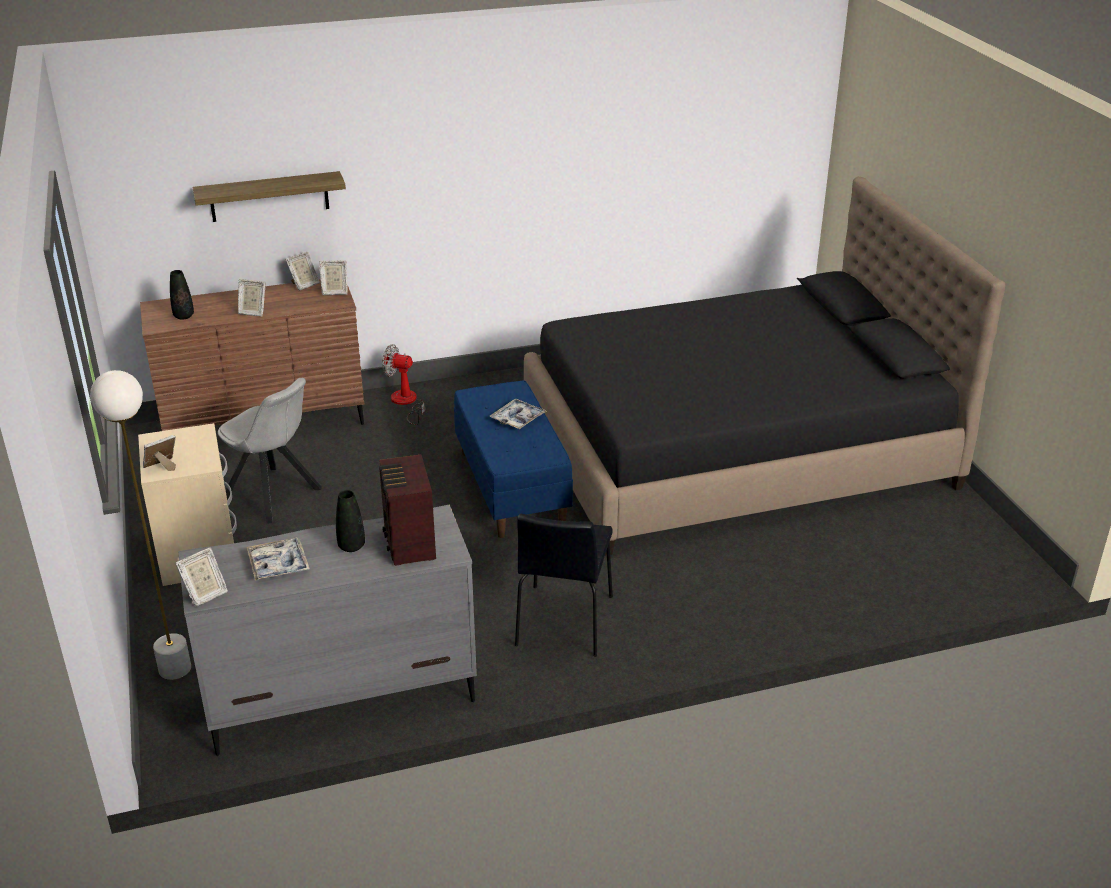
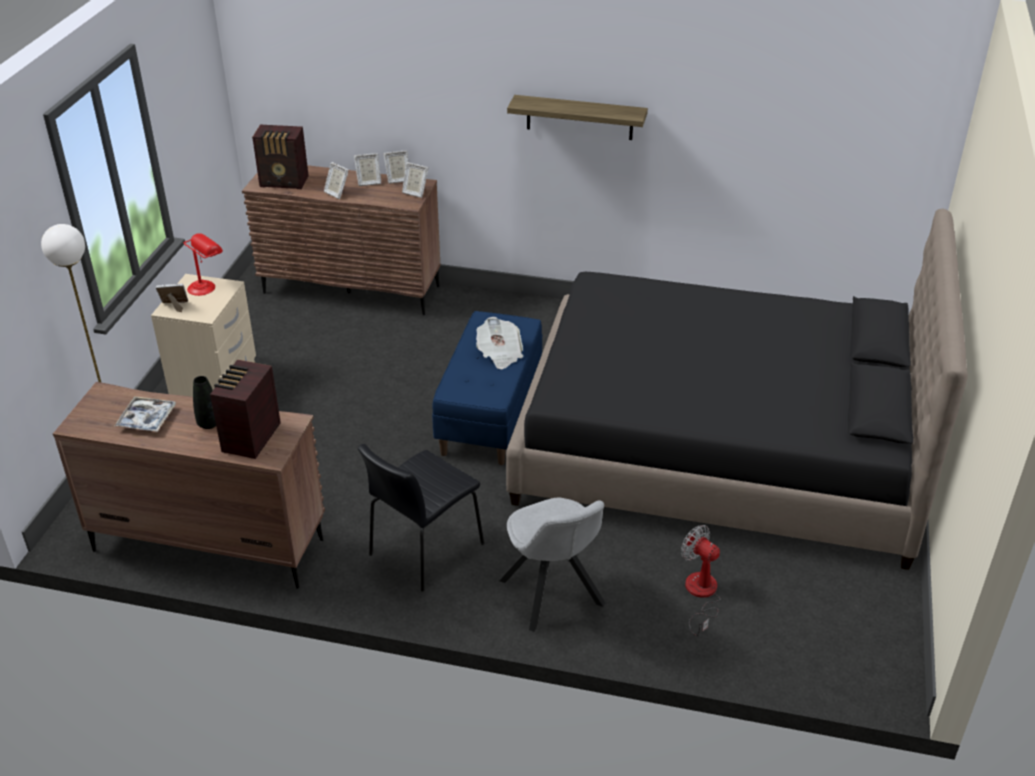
camera: 30 degrees right, 5 degrees up
(175, 438) = (206, 285): none -> red table lamp
(184, 316) = (285, 182): black vase -> radio
(205, 595) = (78, 424): picture frame -> picture frame (368, 182)
(269, 196) = (377, 95): shelf -> shelf (579, 117)
(273, 495) = (306, 354): grey chair -> grey chair (553, 594)
(341, 699) = (209, 543): grey dresser -> brown dresser
(406, 403) = (474, 307): fan -> fan (700, 595)
(517, 419) = (499, 354): tray -> newspaper

